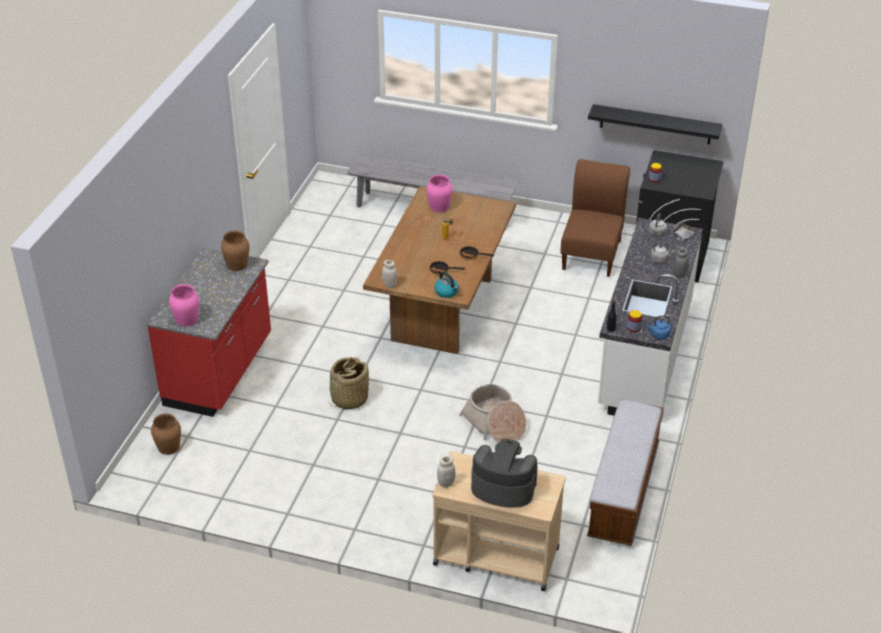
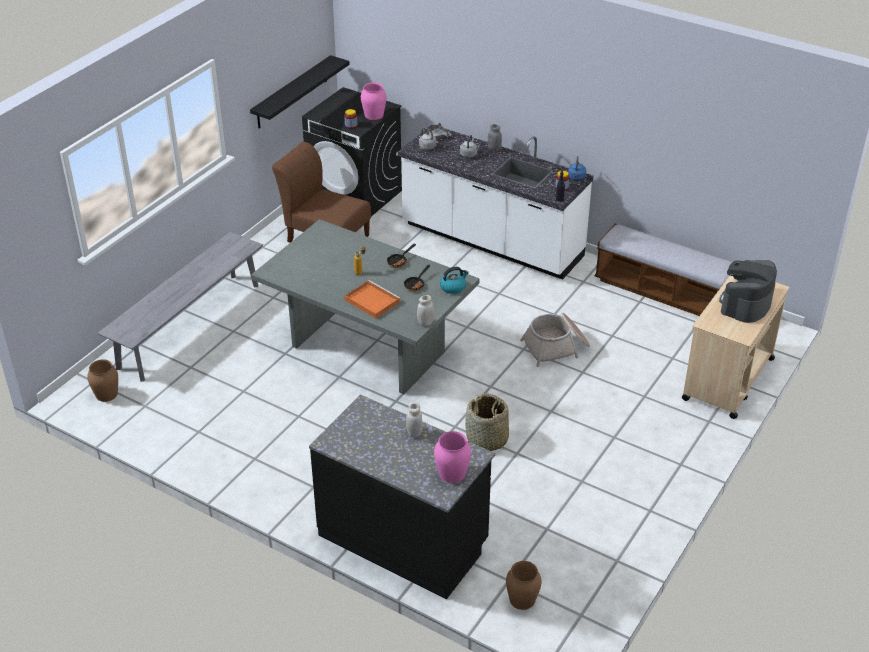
camera: 75 degrees left, 0 degrees up
(220, 372) = (403, 539): red counter -> black counter
(237, 264) = (359, 420): brown vase -> brown vase (106, 394)
(408, 251) = (371, 301): none -> orange tray
(439, 207) = (300, 267): pink vase -> pink vase (374, 115)
(443, 310) = (369, 349): brown dining table -> grey dining table
(446, 483) = (735, 335): white jar -> white jar (414, 433)

